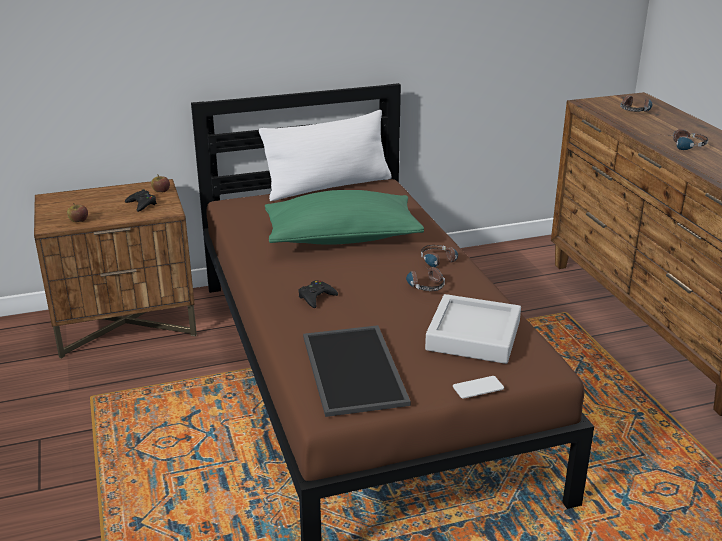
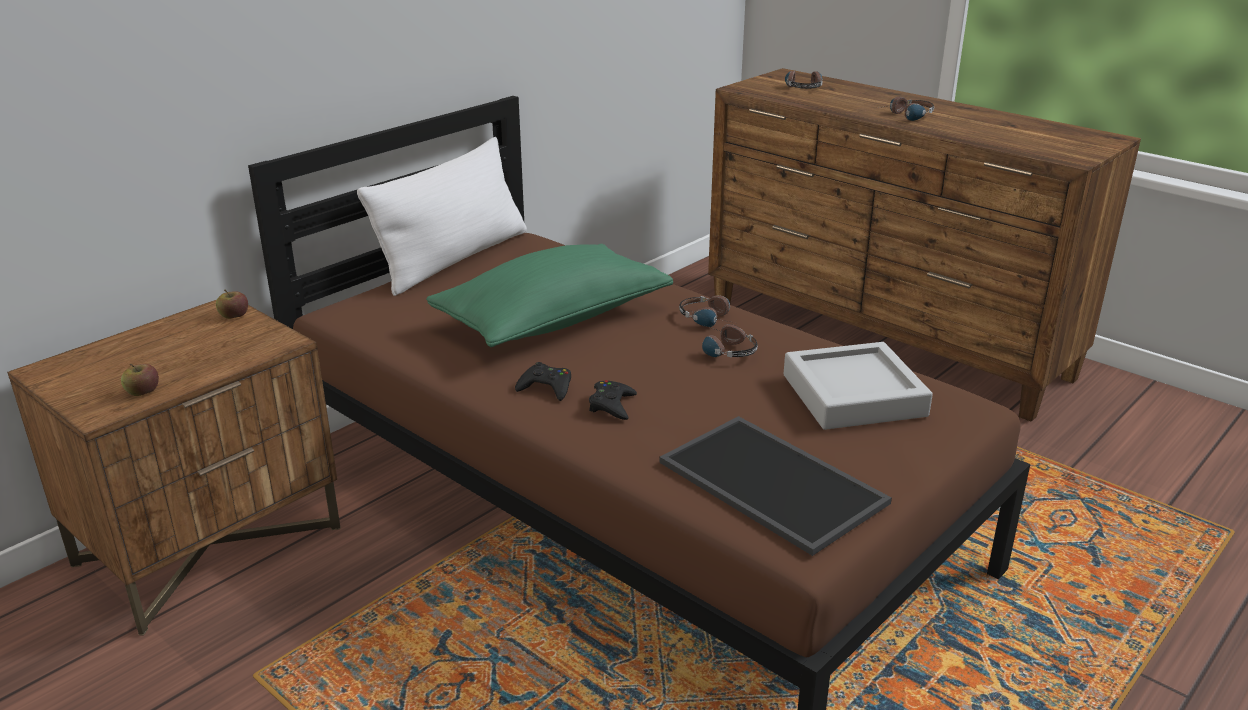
camera: 30 degrees left, 0 degrees up
(141, 204) = (224, 342): black game controller -> black game controller (546, 387)
(478, 388) = (935, 455): phone -> none

